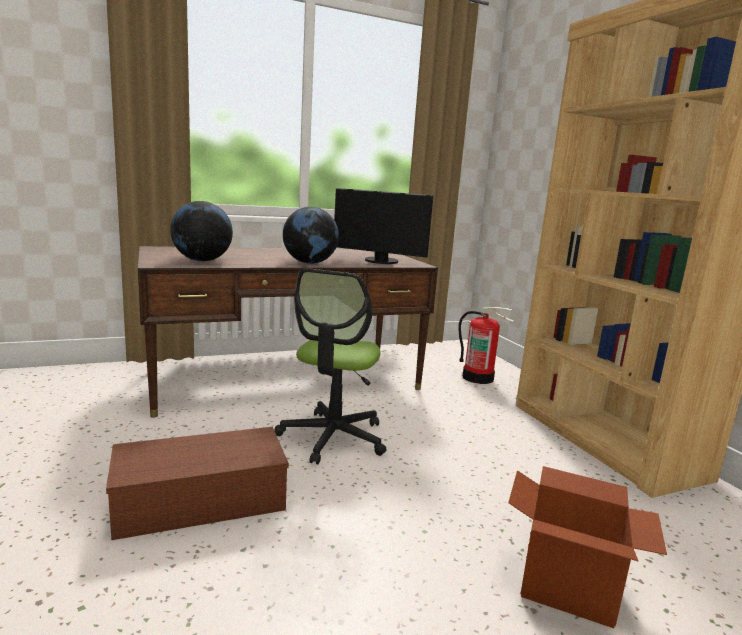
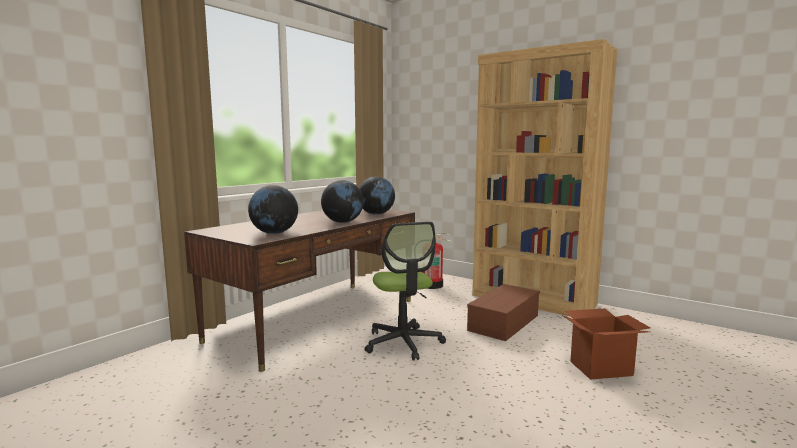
camera: 30 degrees left, 5 degrees down
(203, 499) = (383, 401): brown storage box -> brown storage box (503, 322)
(380, 261) = (376, 214): monitor -> globe

